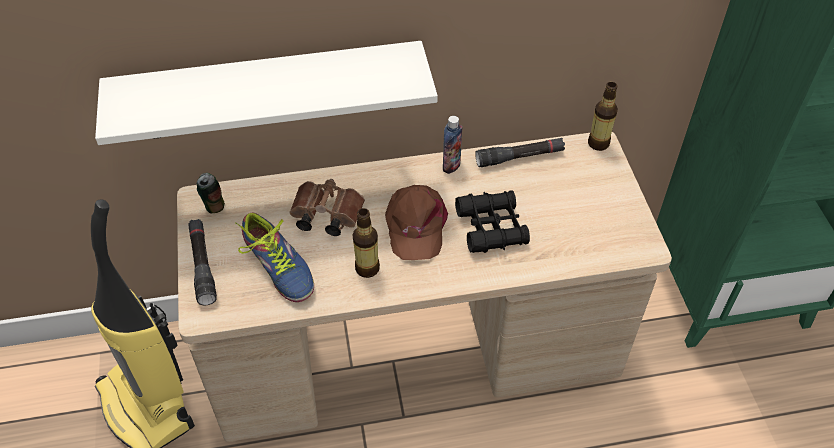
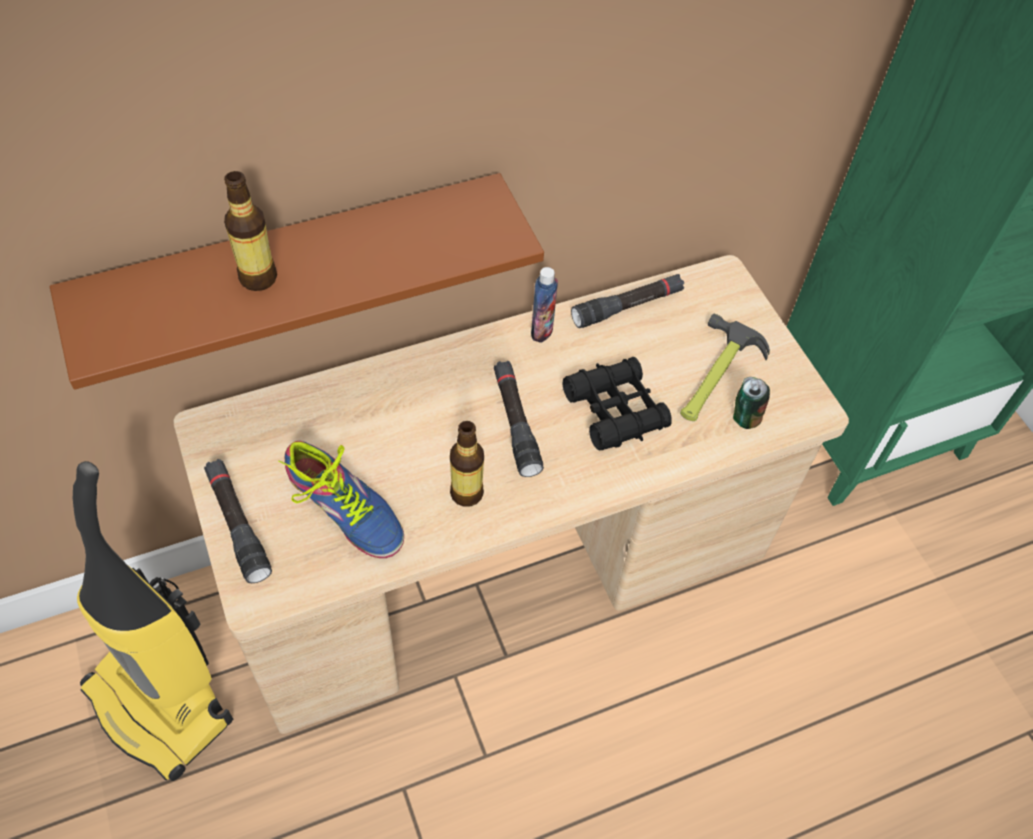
camera: 15 degrees left, 5 degrees up
(213, 206) = (231, 434): can -> can (744, 418)
(269, 91) = (294, 267): white shelf -> brown shelf
(325, 216) = (390, 427): brown binoculars -> none
(415, 226) = (515, 423): brown cap -> black flashlight
(574, 214) = (715, 376): none -> hammer
(598, 143) = (722, 274): bottle -> bottle (258, 278)

